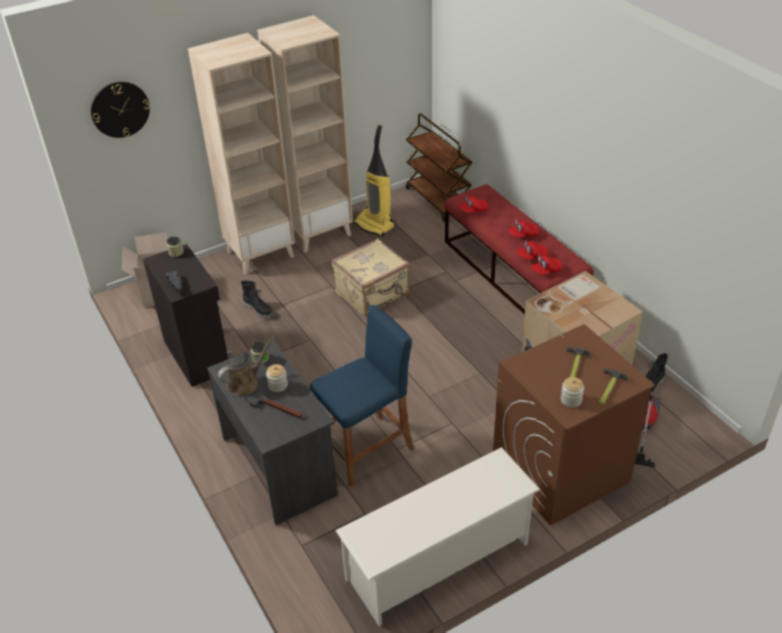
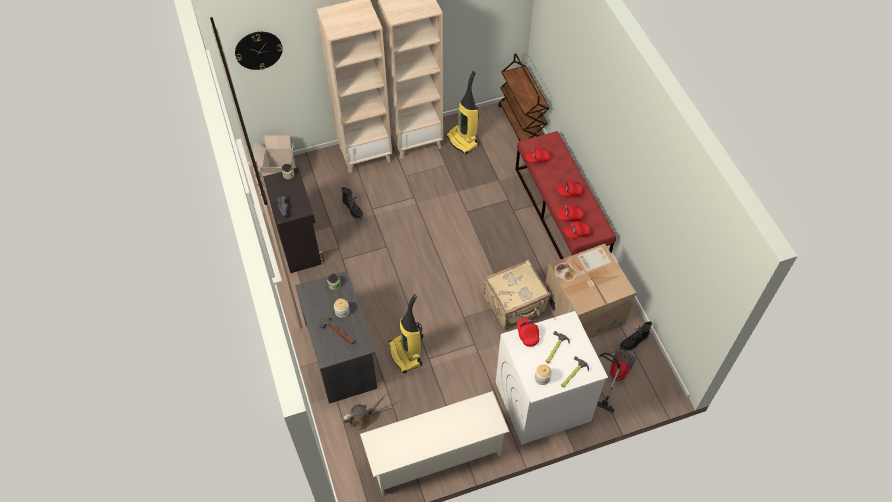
camera: 10 degrees right, 15 degrees up
(245, 383) = (319, 305): brown watering can -> brown watering can (362, 418)
(366, 449) = (406, 354): blue stool -> vacuum cleaner
(373, 294) = (444, 211): beige suitcase -> beige suitcase (516, 305)
(534, 357) = (527, 334): none -> red cap
(559, 471) = (542, 402): brown washing machine -> white washing machine

